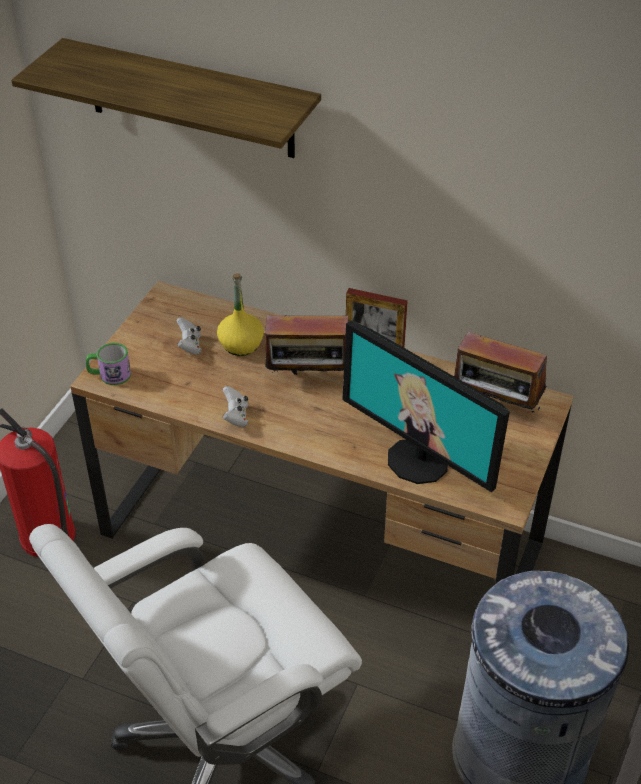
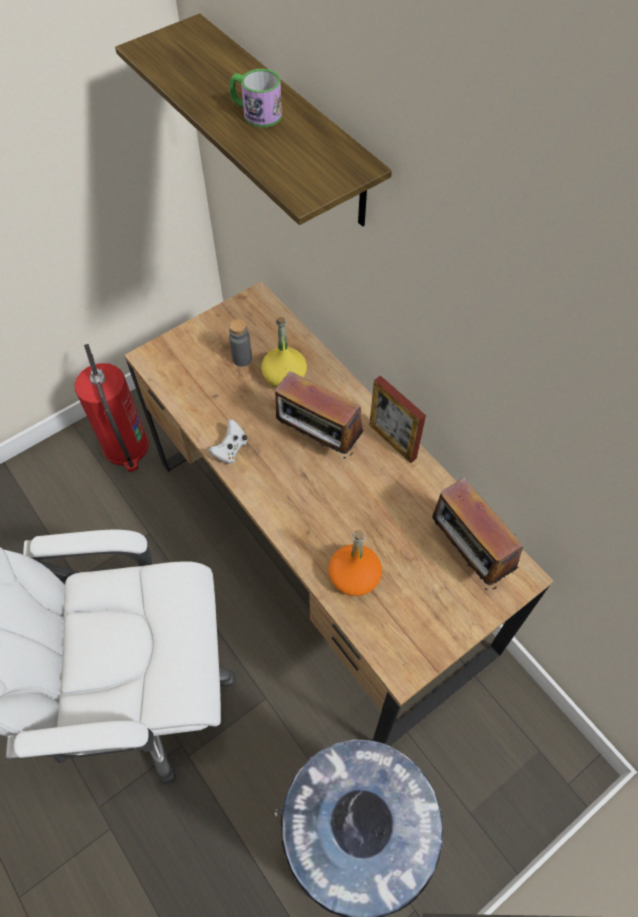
camera: 30 degrees right, 15 degrees up
(109, 375) = (160, 358): mug -> mug (256, 113)
(190, 346) = (242, 359): white game controller -> grey bottle
(418, 460) = (354, 577): monitor -> orange bottle

